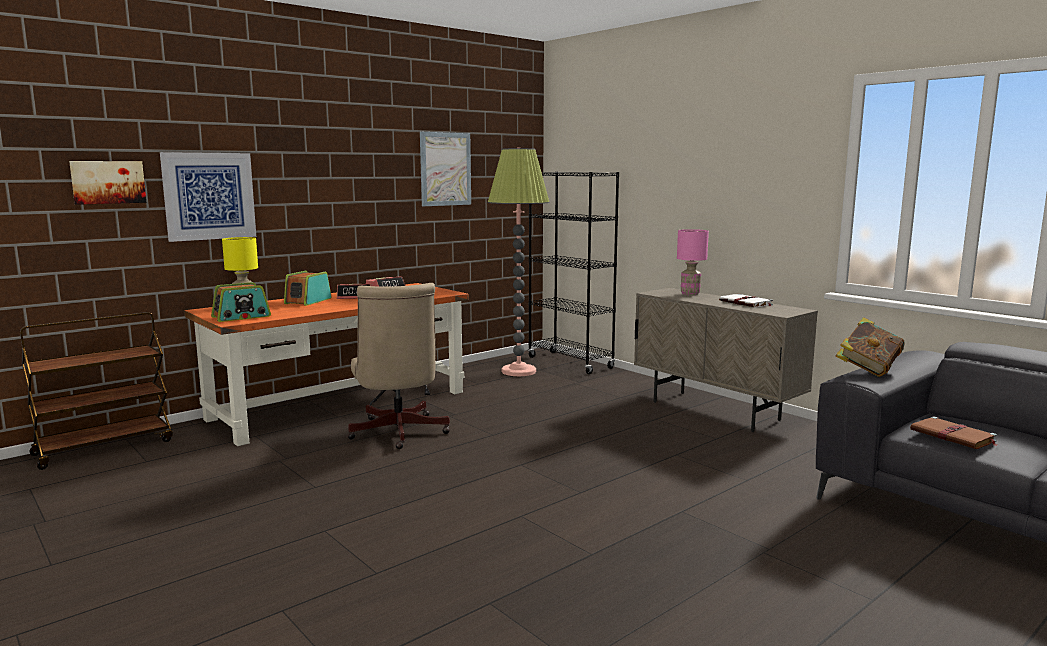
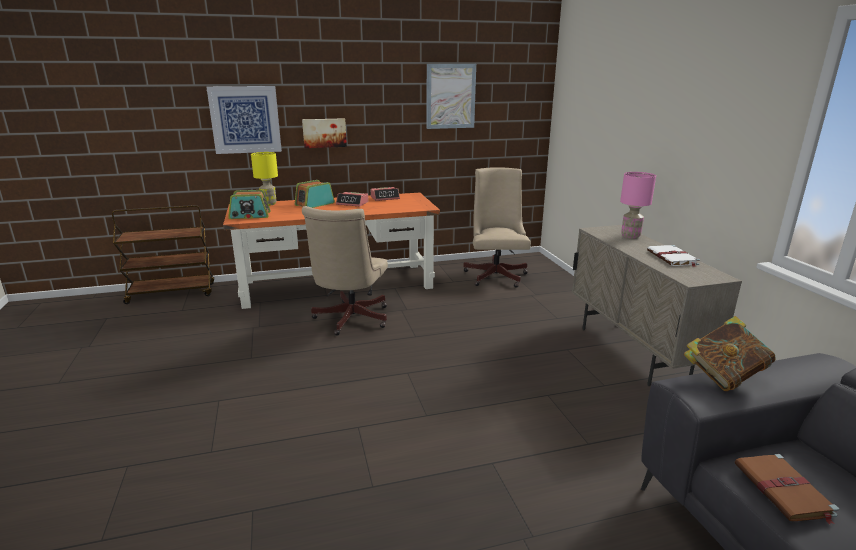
camera: 25 degrees right, 10 degrees up
(108, 182) = (171, 109): picture -> picture (324, 133)
(518, 371) = (496, 274): floor lamp -> beige office chair
(570, 363) = (547, 272): black bookcase -> none

